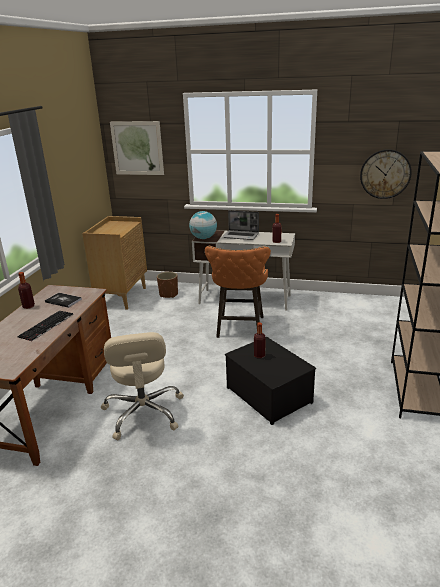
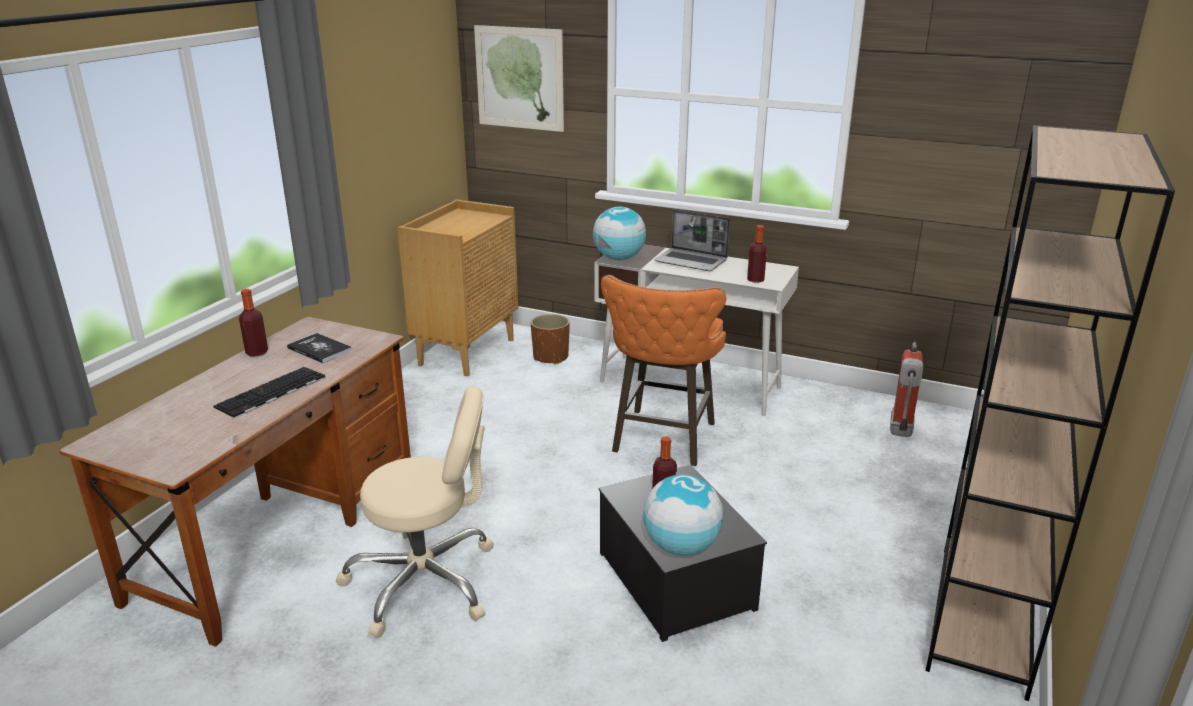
camera: 10 degrees right, 0 degrees up
(144, 415) = (430, 582): beige office chair -> beige office chair turned 90 degrees counterclockwise
(276, 376) = (681, 546): none -> globe
(354, 310) = (900, 432): none -> fire extinguisher
(385, 174) = (993, 165): wall clock -> none

